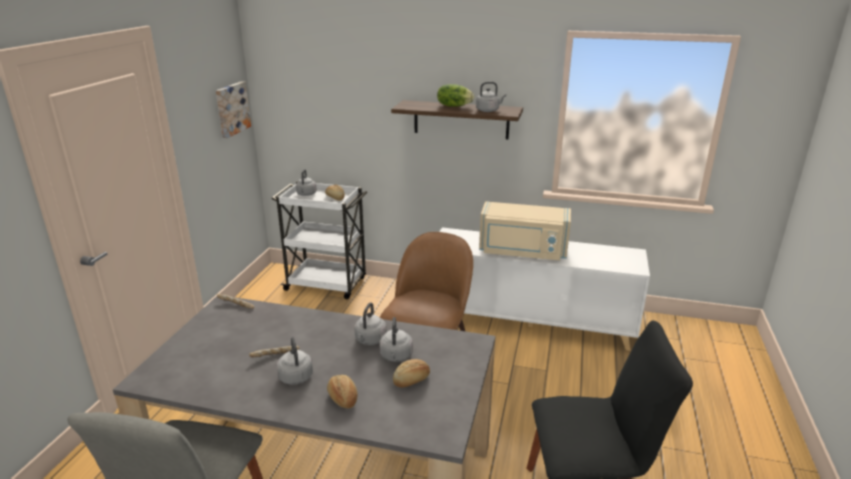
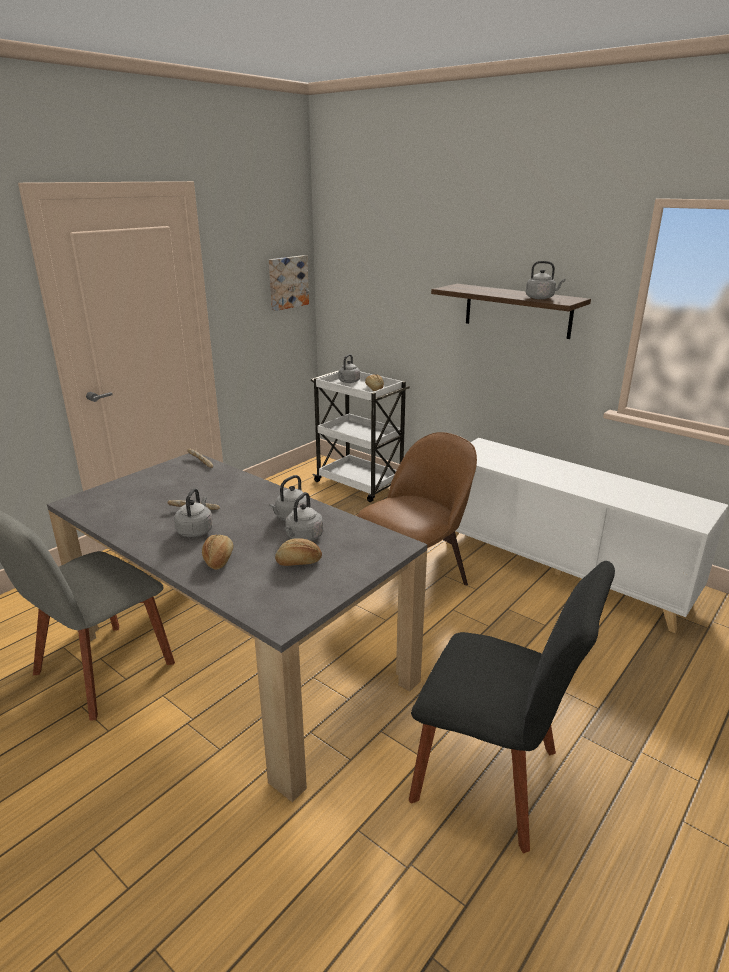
camera: 25 degrees right, 0 degrees up
(454, 106) = (506, 291): lettuce -> none
(522, 252) = (554, 477): beige microwave -> none

